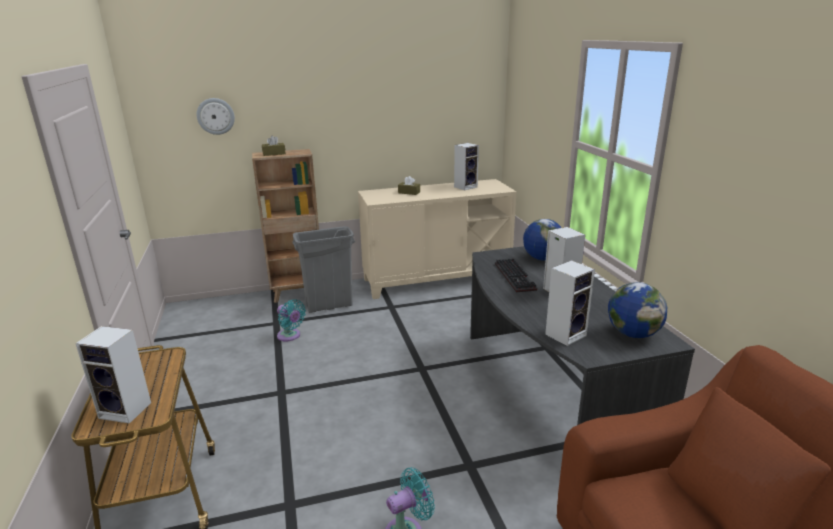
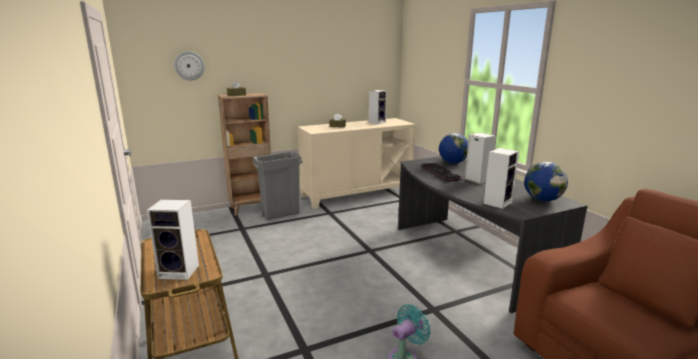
camera: 10 degrees left, 5 degrees down
(290, 336) = (257, 236): turquoise fan -> none

